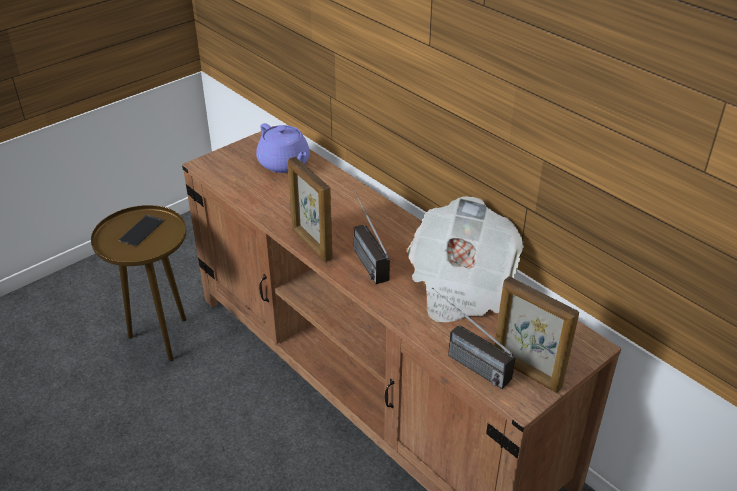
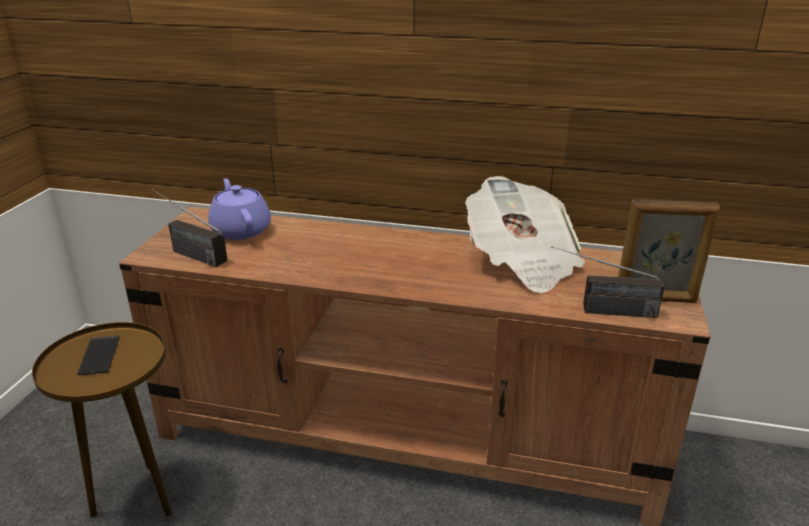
camera: 35 degrees left, 10 degrees down
(284, 164) = (241, 230): purple teapot -> purple teapot turned 135 degrees counterclockwise
(311, 244) = (351, 279): picture frame -> none
(363, 256) = (412, 271): radio -> radio (187, 252)

